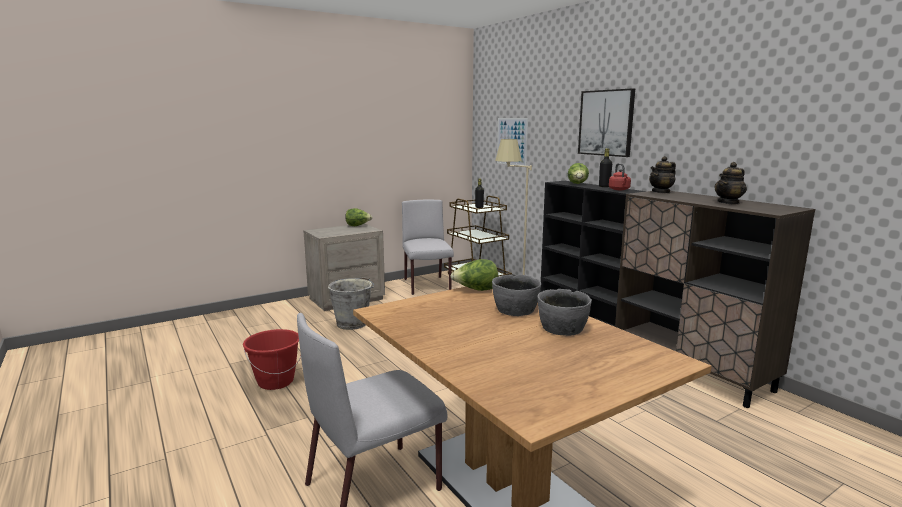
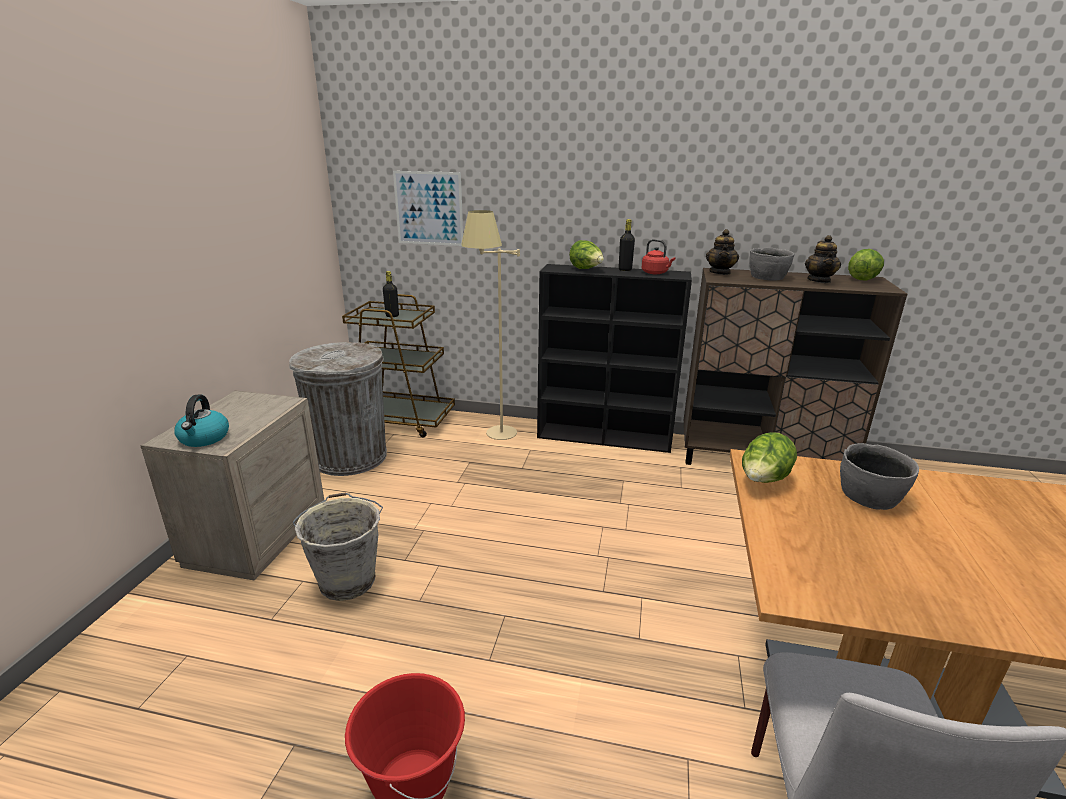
camera: 45 degrees left, 10 degrees up
(323, 232) = (204, 438): none -> kettle
(358, 226) = (238, 400): lettuce -> lettuce (863, 279)
(427, 286) = (350, 457): grey chair -> grey trash can
(562, 328) = (961, 502): grey bowl -> grey bowl (768, 277)
(606, 123) = (611, 183): picture -> none

